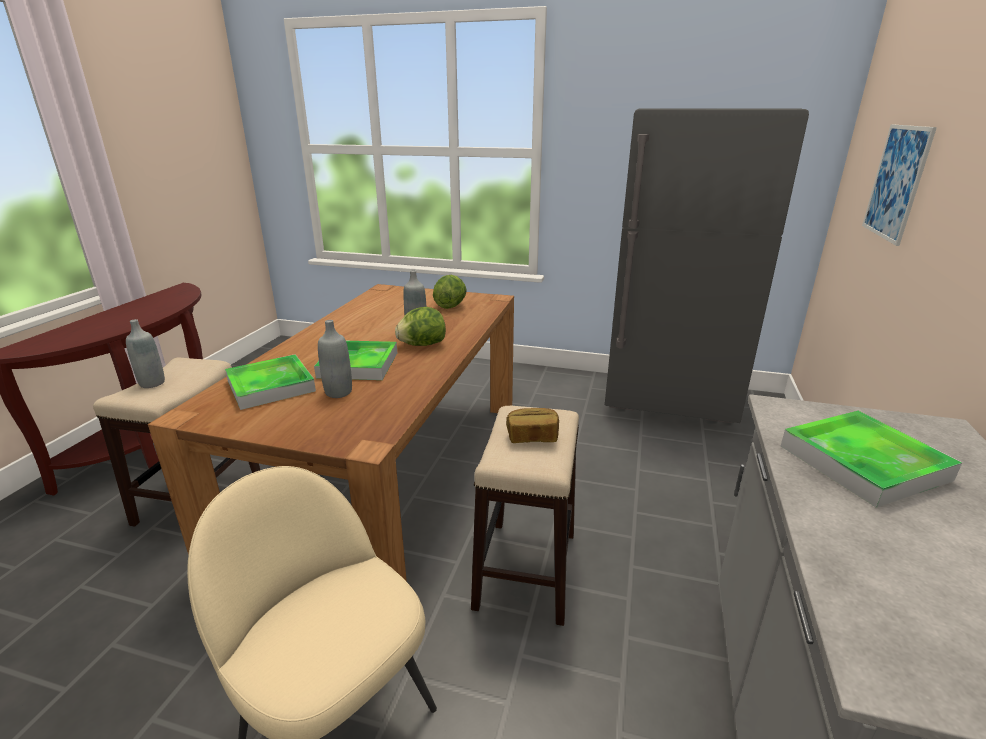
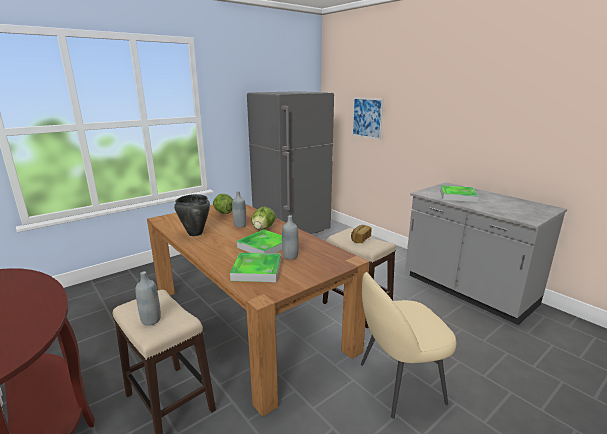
camera: 55 degrees left, 5 degrees down
(358, 317) = (195, 233): none -> black cooking pot

